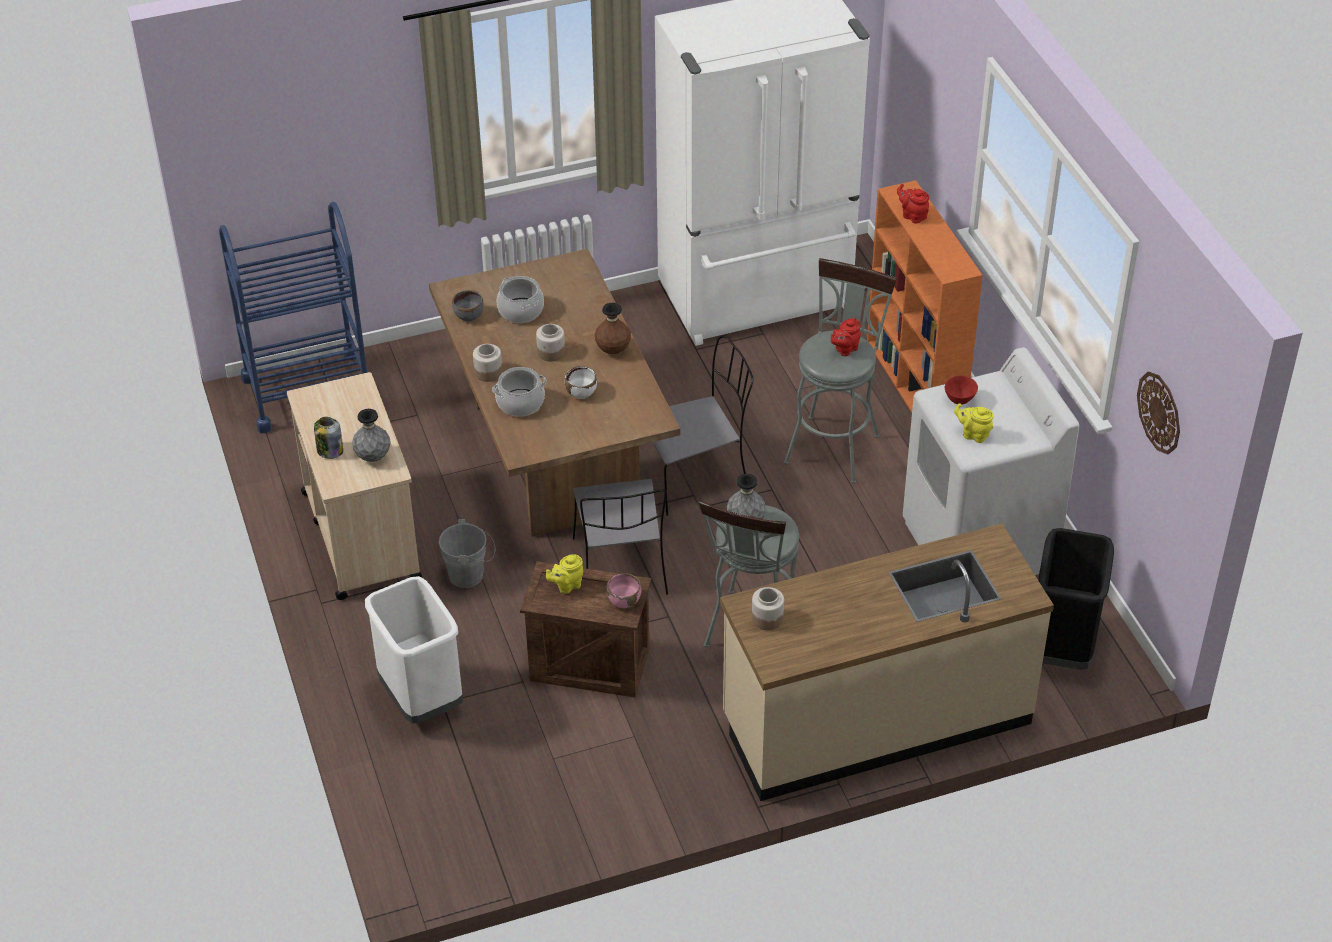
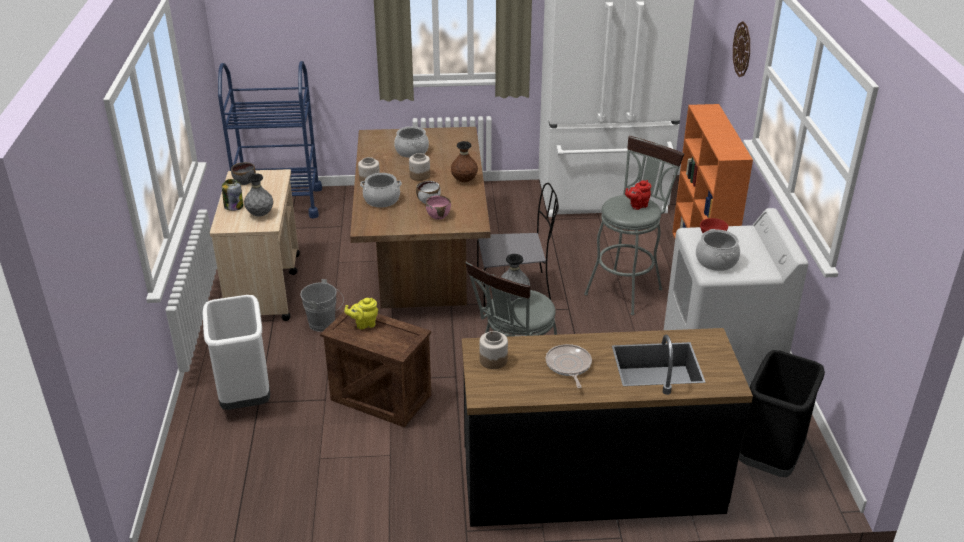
camera: 15 degrees right, 10 degrees down
(469, 316) = (375, 149): grey bowl -> grey bowl (244, 181)
(621, 569) = (434, 339): grey chair -> none
(624, 600) = (402, 342): pink bowl -> pink bowl (438, 215)
(851, 608) = (568, 366): none -> frying pan
(875, 720) = (591, 483): beige counter -> black counter
(912, 216) = (709, 121): red teapot -> none
(973, 434) = (716, 261): yellow teapot -> cooking pot
(1159, 412) = (879, 245): wall clock -> wall clock (742, 49)

